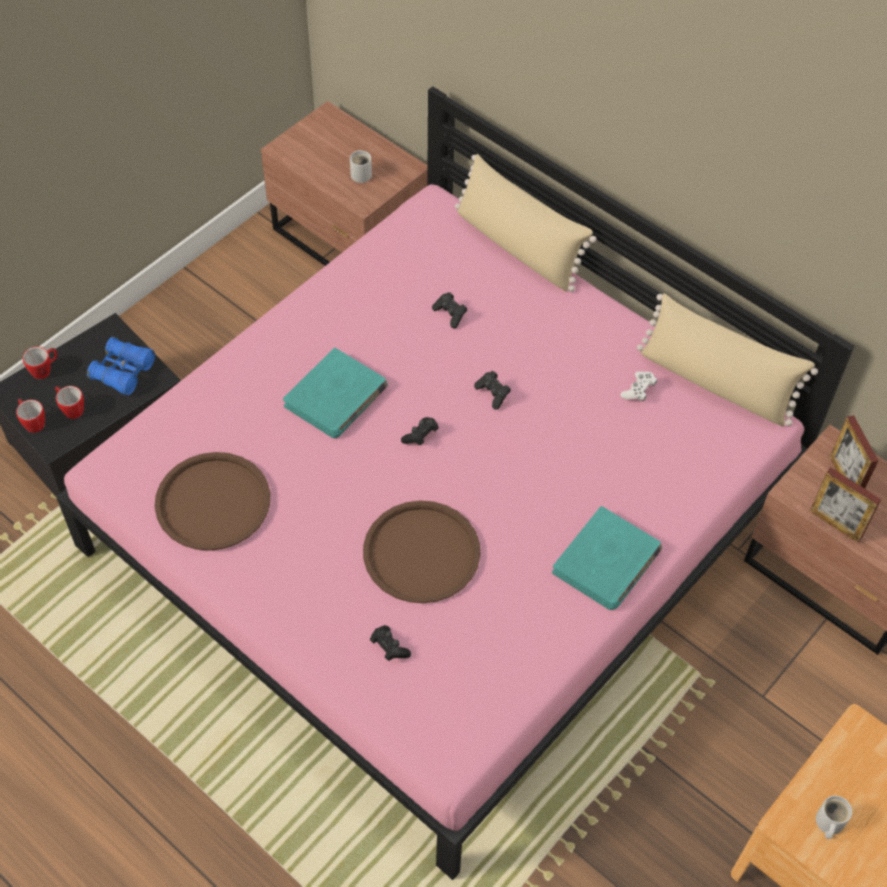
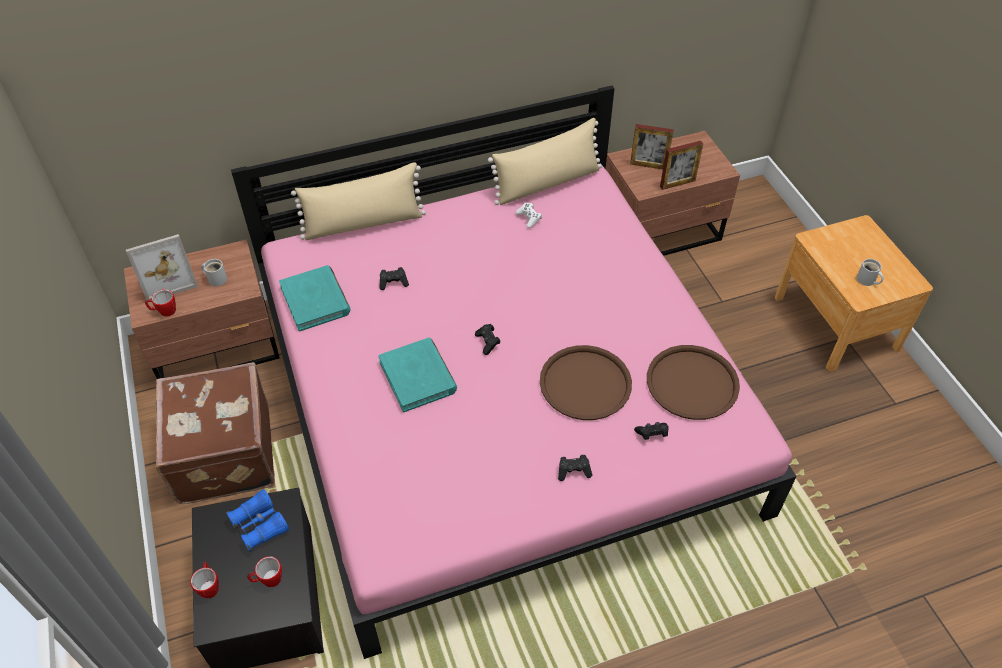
camera: 60 degrees left, 5 degrees down
(32, 422) = (259, 616): mug -> mug (164, 311)
(213, 502) = (462, 493): brown tray -> brown tray (692, 383)
(228, 317) = (222, 455): none -> brown suitcase
(337, 138) = (168, 278): none -> picture frame
(493, 394) = (480, 289): black game controller -> black game controller (573, 471)
(607, 562) = (648, 291): turquoise book -> turquoise book (315, 300)

